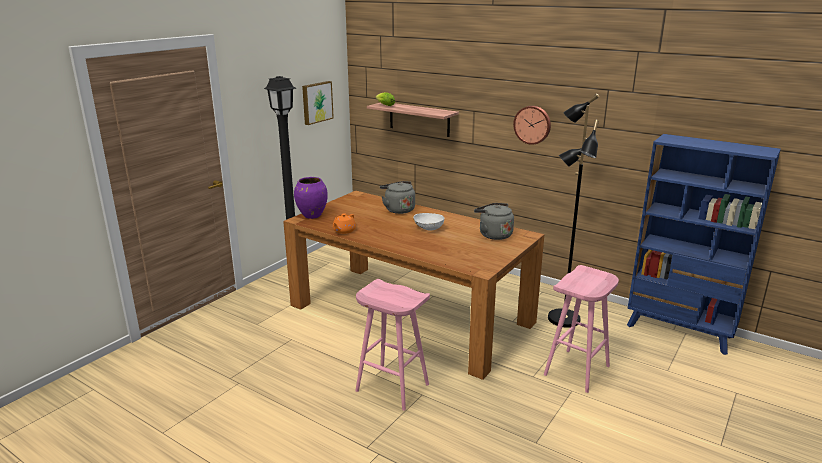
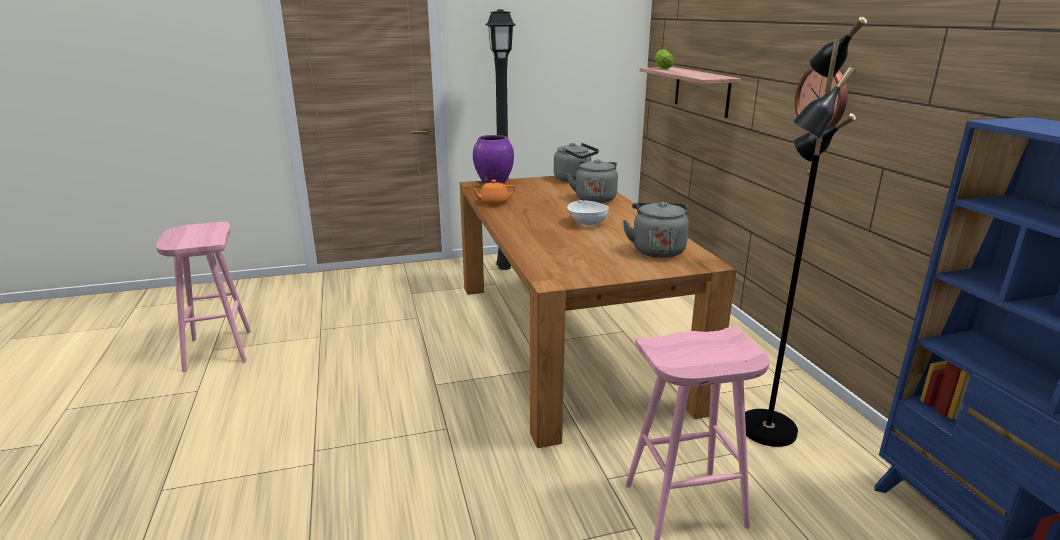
camera: 40 degrees right, 0 degrees up
(316, 102) = (588, 60): picture -> none
(358, 198) = (574, 179): none -> grey kettle
(391, 387) = (429, 405): pink stool -> pink stool (217, 350)

